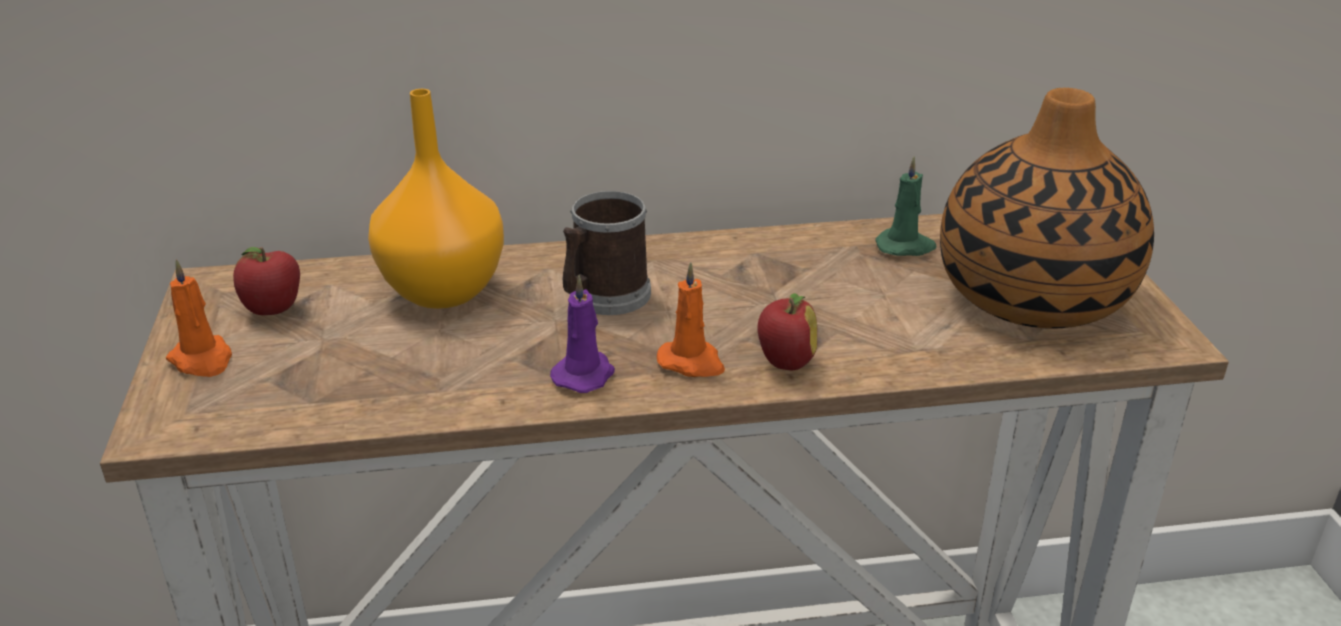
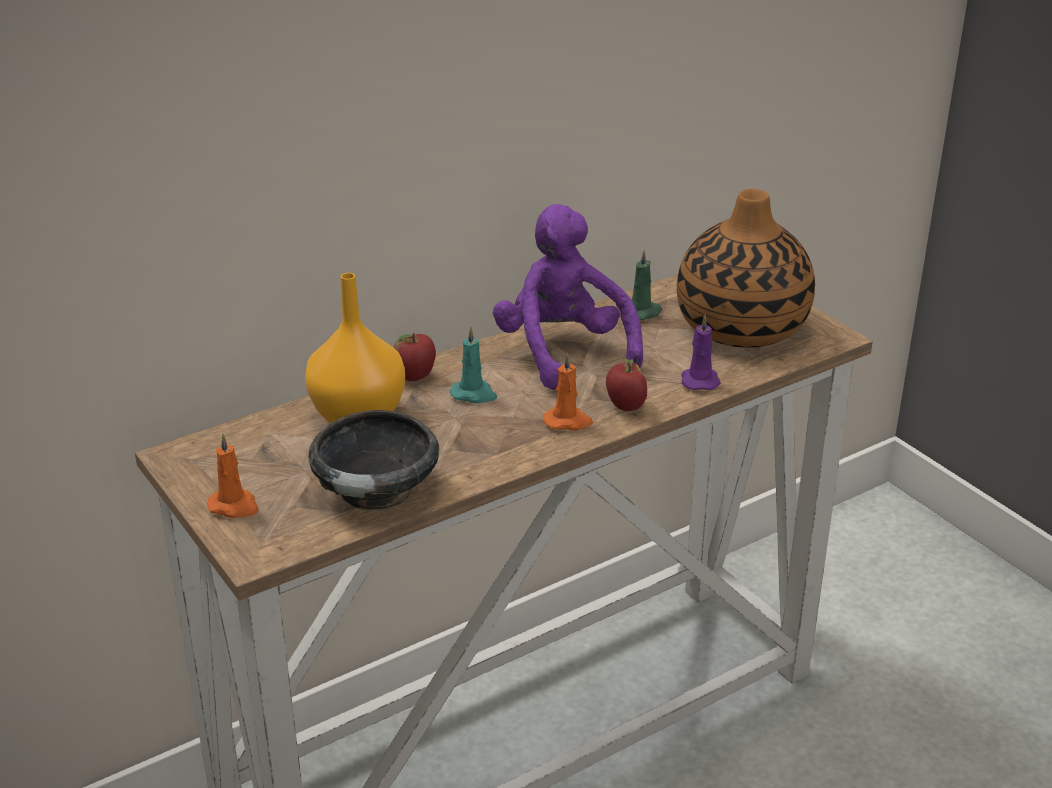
camera: 25 degrees left, 0 degrees up
(273, 311) = (248, 462): apple -> apple (415, 377)
(378, 385) = (377, 489): none -> black bowl
(585, 374) = (507, 446): purple candle -> purple candle (699, 380)
(604, 297) = (474, 394): mug -> turquoise candle
(761, 272) = (563, 352): none -> purple plush toy

